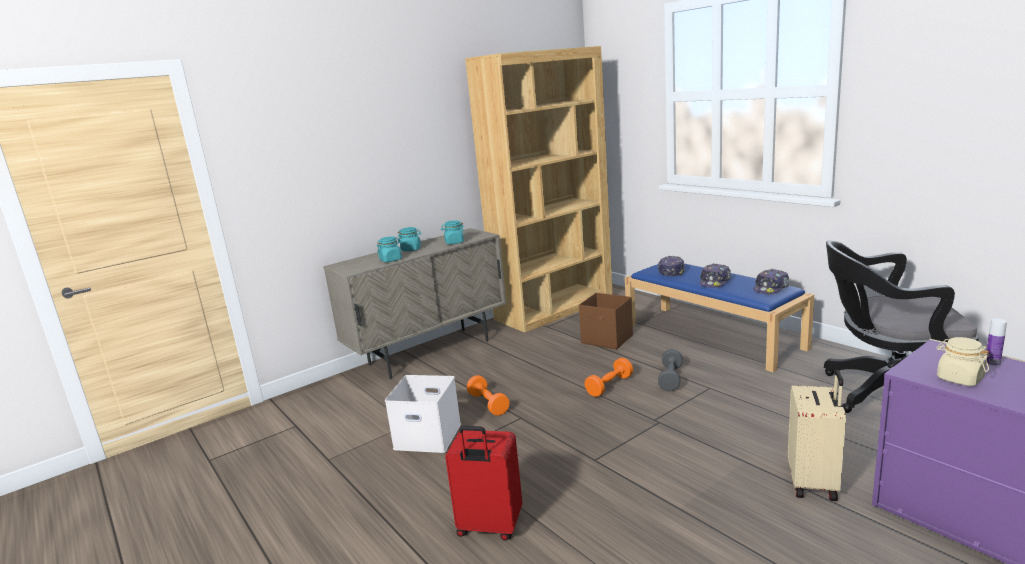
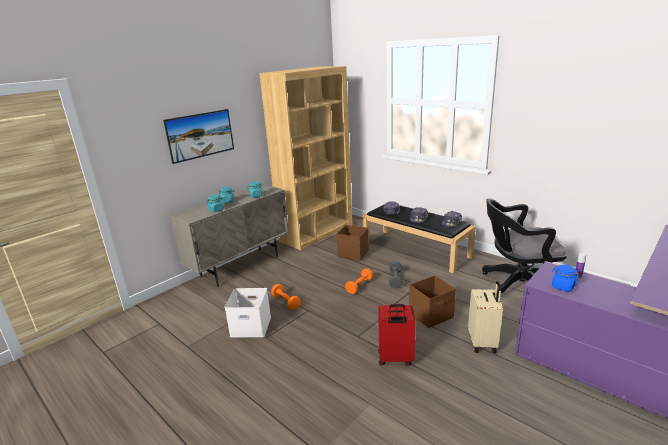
camera: 10 degrees left, 5 degrees up
(376, 164) = (202, 145): none -> picture
(489, 527) = (301, 385): red suitcase -> red suitcase (395, 359)
(713, 336) = (416, 250): blue bench -> black bench
(725, 434) = (431, 315): none -> brown storage box
(959, 378) = (562, 287): beige jar -> blue jar

